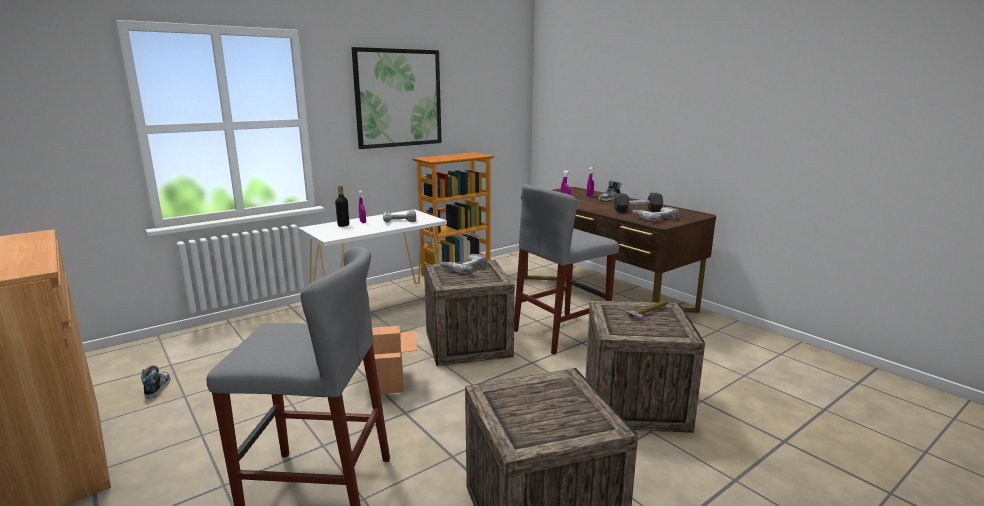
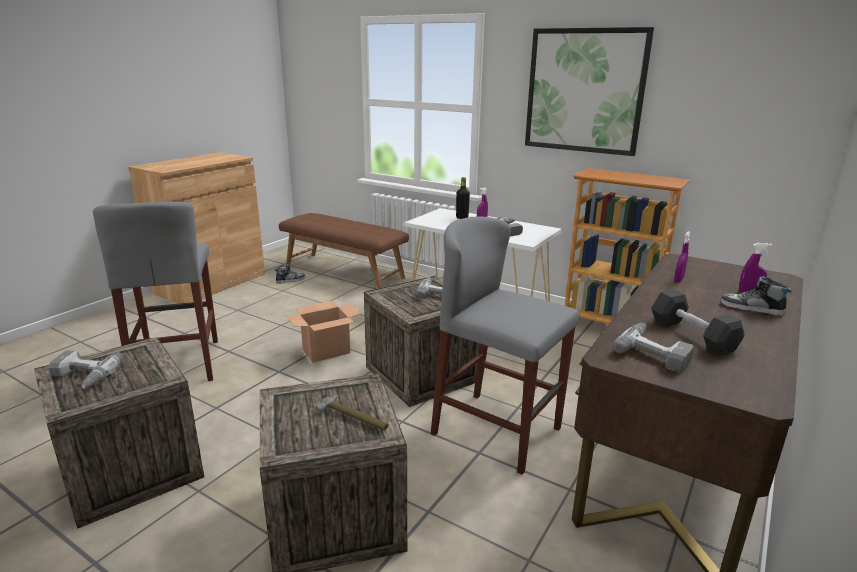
camera: 70 degrees right, 5 degrees up
(188, 349) = (344, 271): none -> brown bench
(544, 424) = (82, 377): none -> power drill

